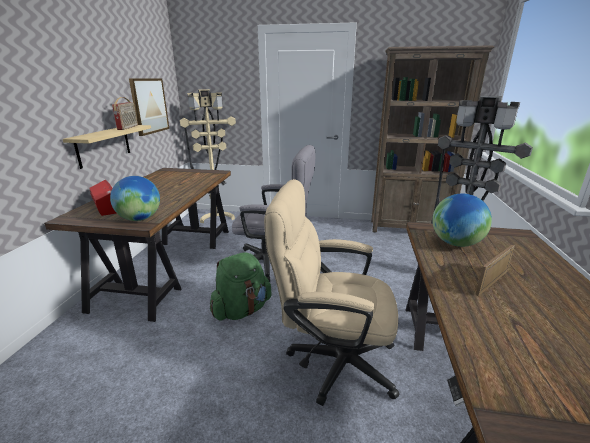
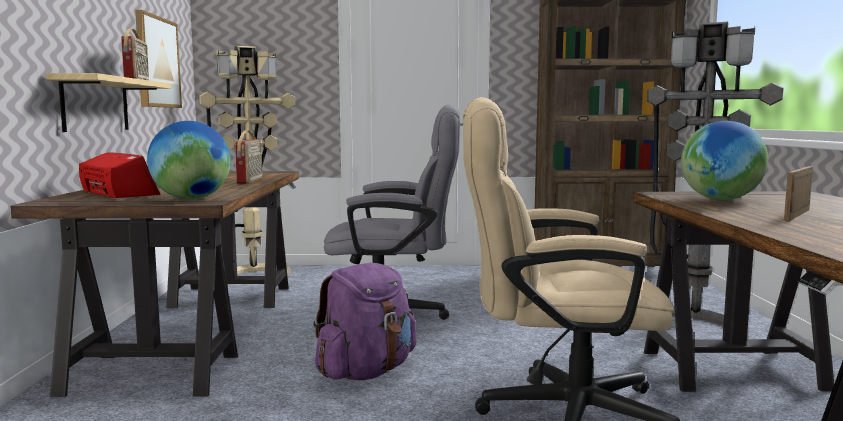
camera: 10 degrees left, 15 degrees down
(192, 187) = (250, 180): none -> radio
(242, 310) = (366, 372): green backpack -> purple backpack

